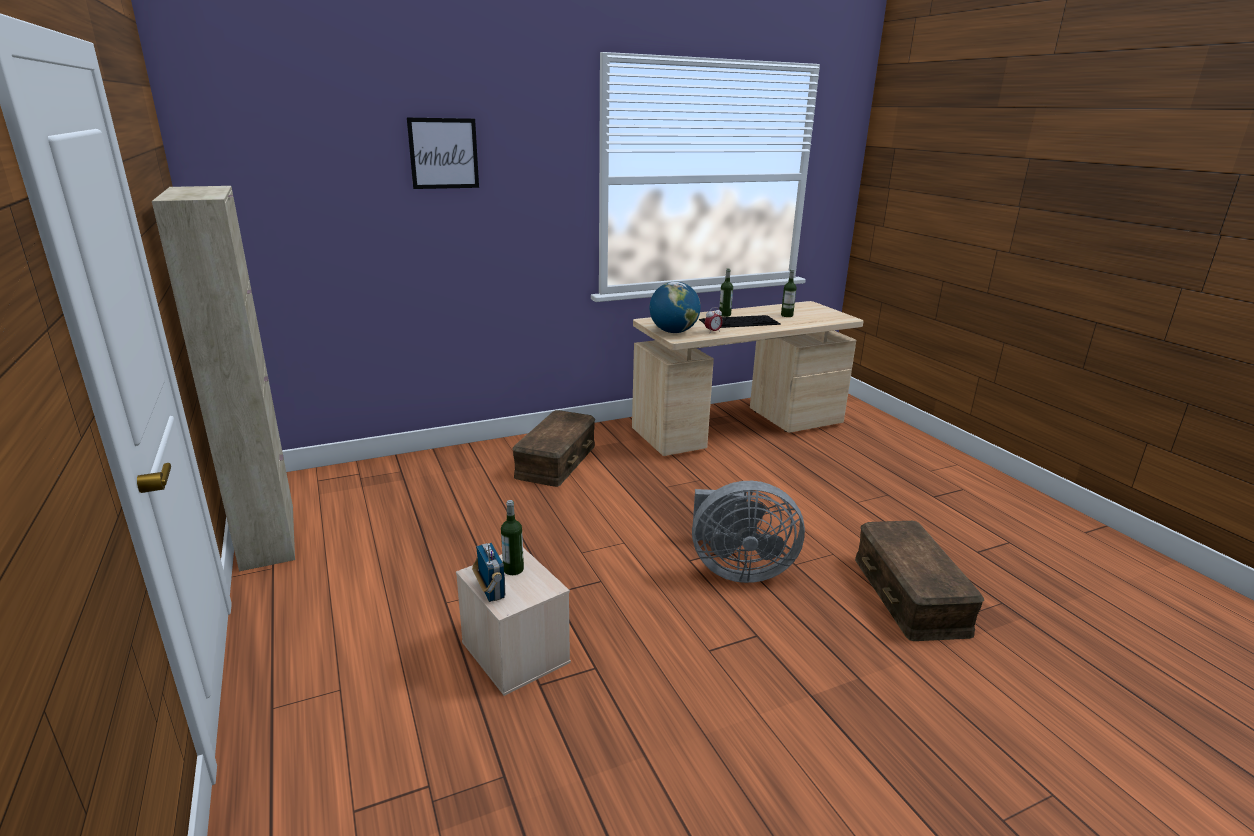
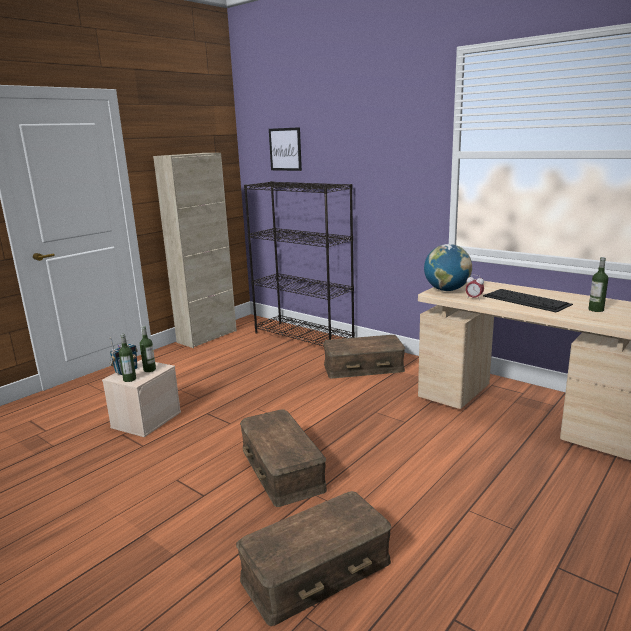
camera: 65 degrees right, 5 degrees down
(410, 467) = (304, 337): none -> black bookcase
(443, 153) = (347, 135): picture -> picture (285, 149)
(724, 315) = (536, 293): bottle -> bottle (129, 379)
(737, 569) = (283, 469): grey fan -> brown storage box

